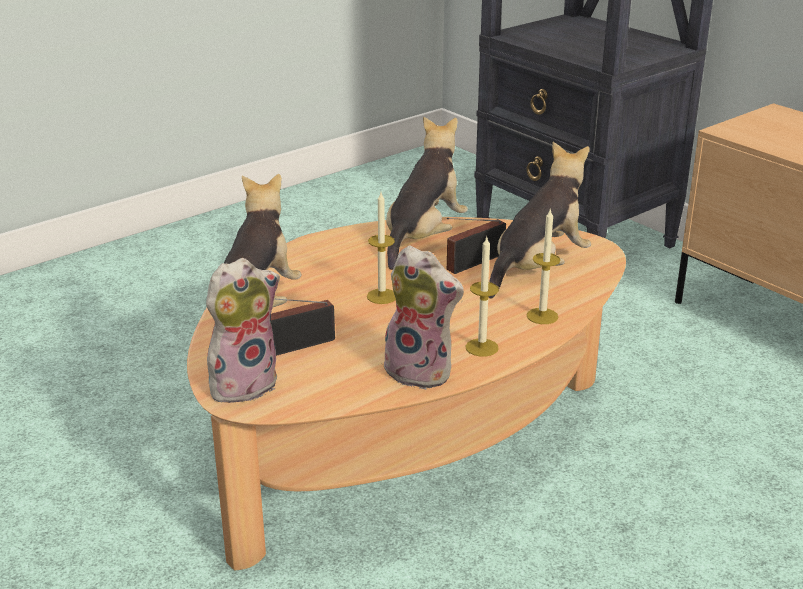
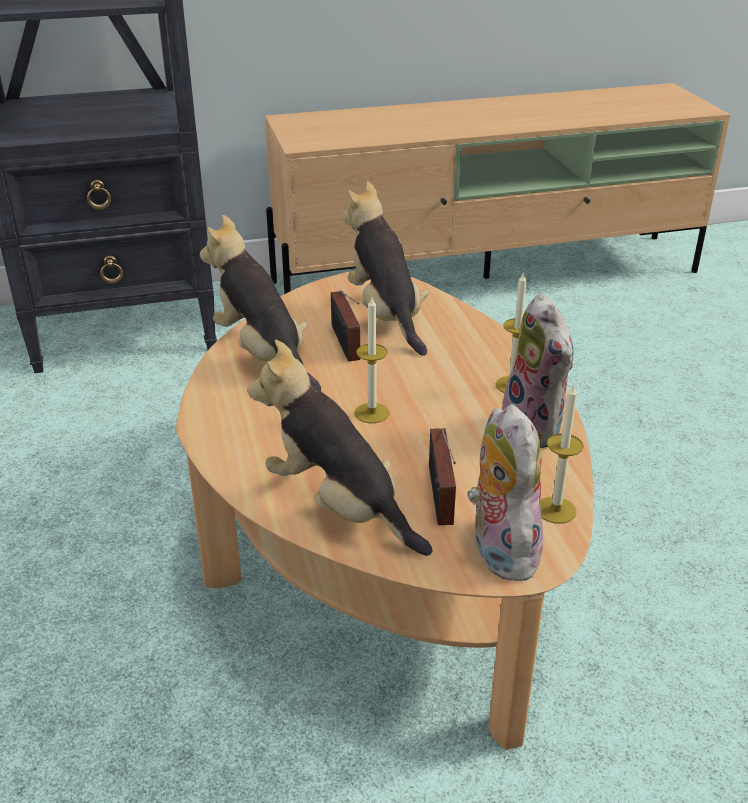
camera: 65 degrees left, 5 degrees up
(422, 371) = (536, 429): plush toy -> plush toy turned 105 degrees clockwise
(542, 316) = (476, 340): candle -> candle (556, 510)

